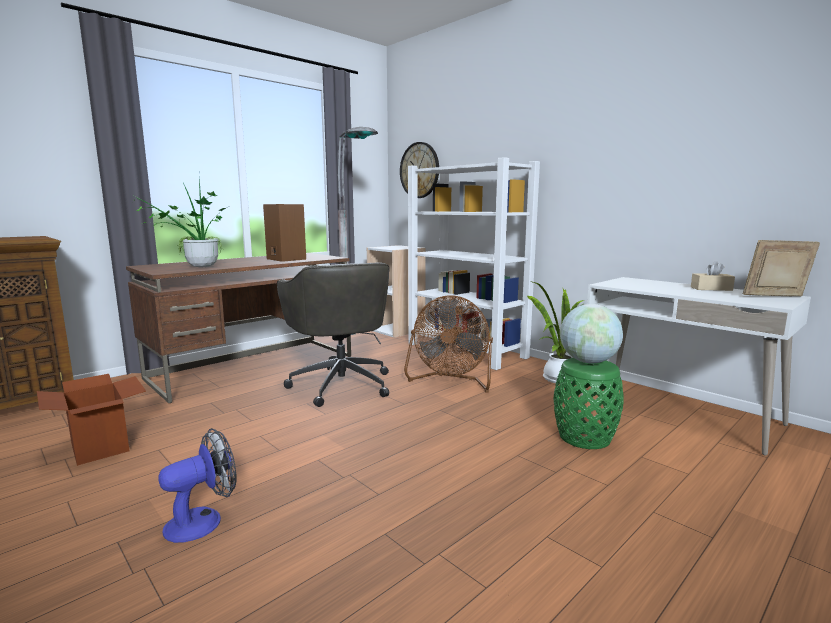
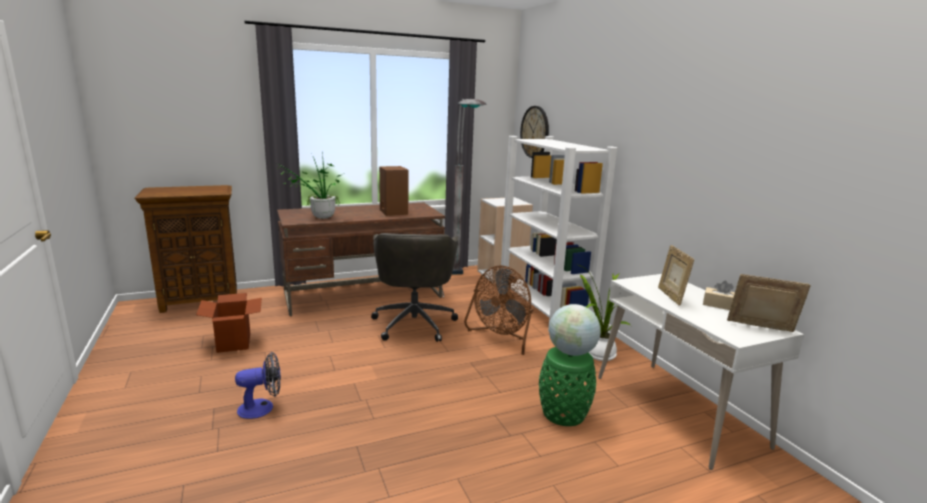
camera: 20 degrees right, 5 degrees up
(662, 288) = (671, 297): none -> picture frame

